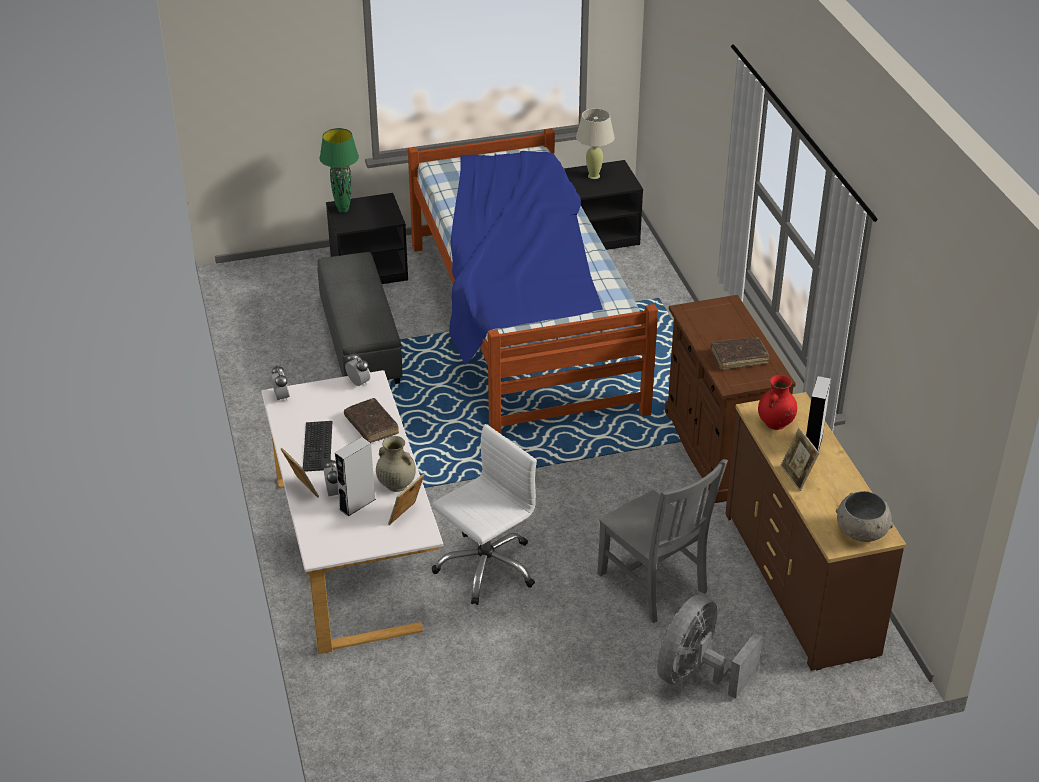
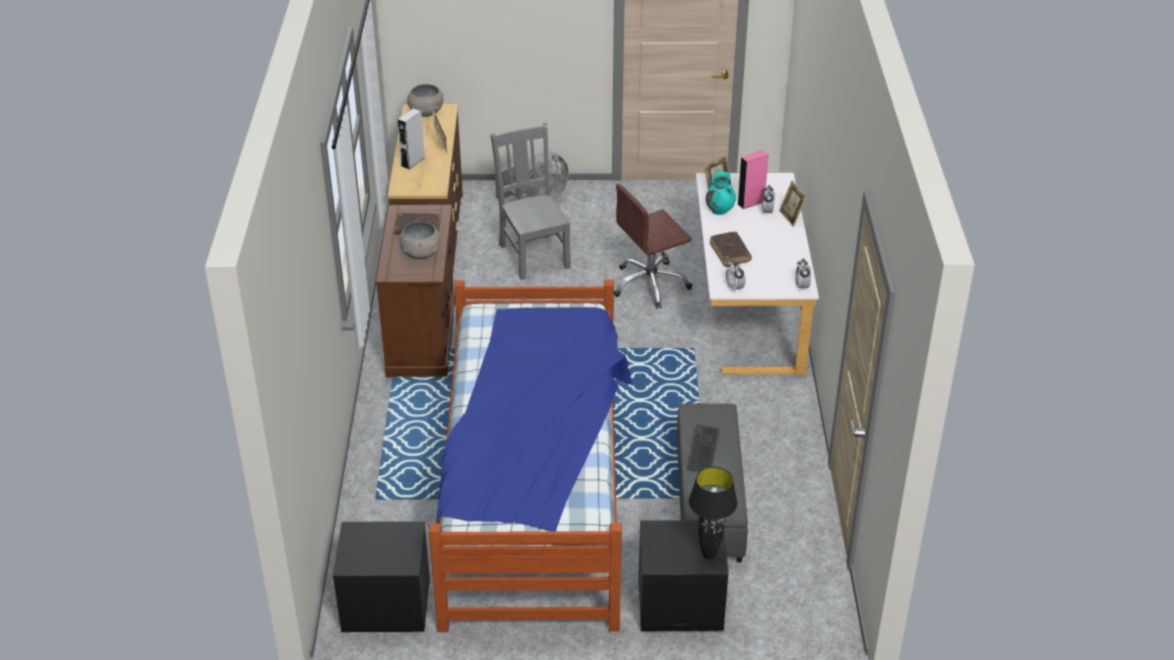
camera: 165 degrees left, 0 degrees up
(317, 446) = (776, 245): keyboard -> keyboard (704, 449)
(343, 210) = (708, 555): green table lamp -> black table lamp
(357, 504) = (751, 202): grey speaker -> pink speaker
(396, 484) = (720, 210): beige vase -> turquoise vase
(486, 567) = (650, 285): white office chair -> brown office chair
(593, 176) = (386, 554): beige table lamp -> none
(713, 330) = (421, 253): none -> grey bowl
(775, 423) = (428, 178): red vase -> none

